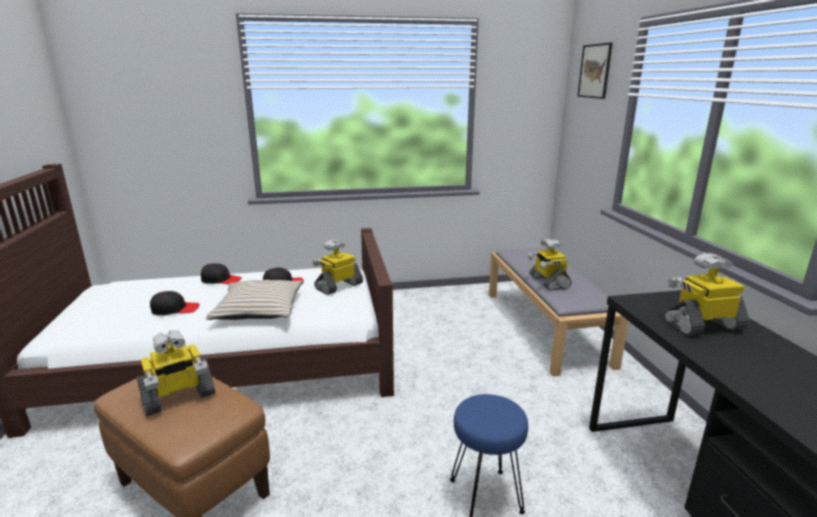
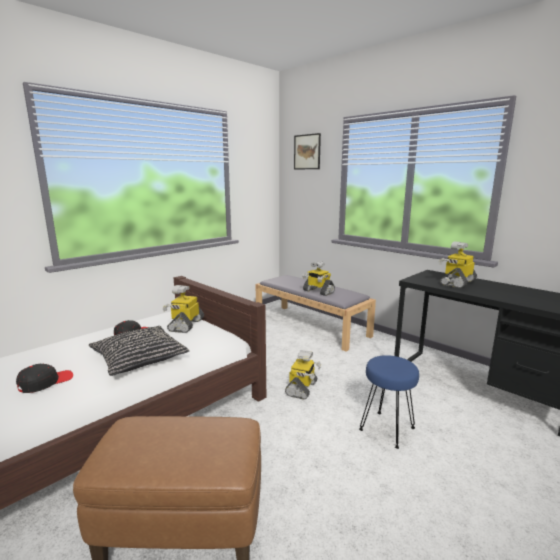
camera: 35 degrees left, 5 degrees down
(178, 397) = (176, 440): toy robot -> toy robot (302, 389)
(221, 280) = (60, 347): black cap -> none
(258, 309) = (139, 358): beige pillow -> black pillow

